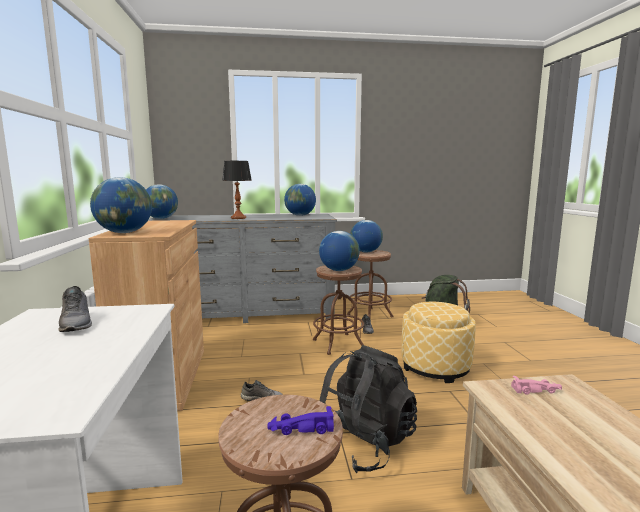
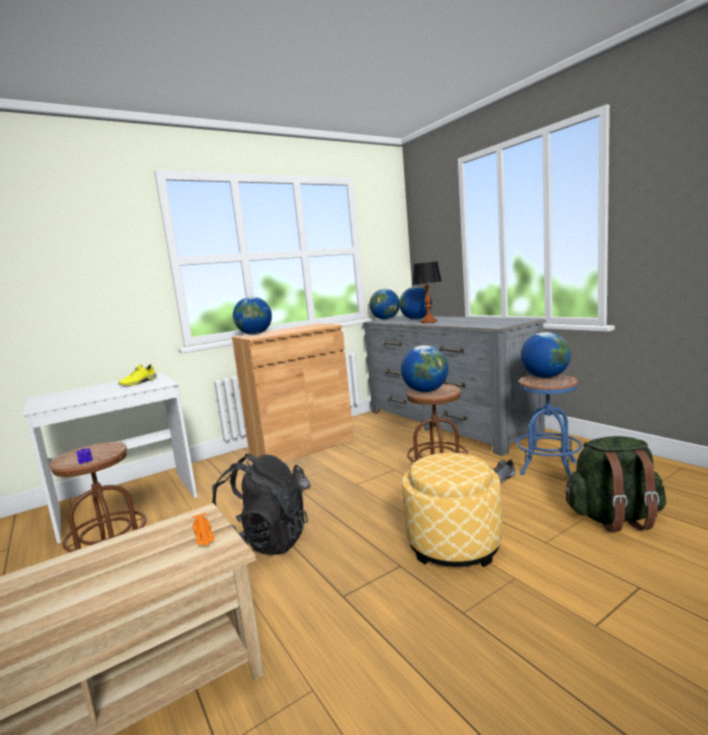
camera: 65 degrees right, 0 degrees up
(77, 323) = (139, 383): grey shoe -> yellow shoe
(300, 215) = (495, 321): globe -> globe (416, 319)
(370, 316) = (548, 468): brown stool -> blue stool
(537, 390) = (204, 536): pink toy car -> orange toy car

